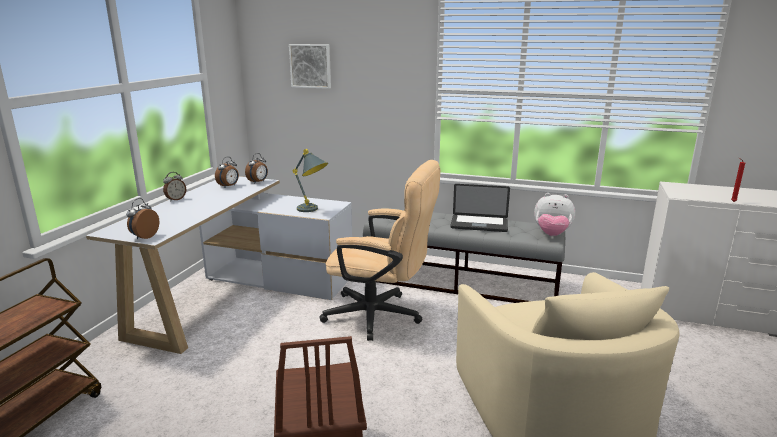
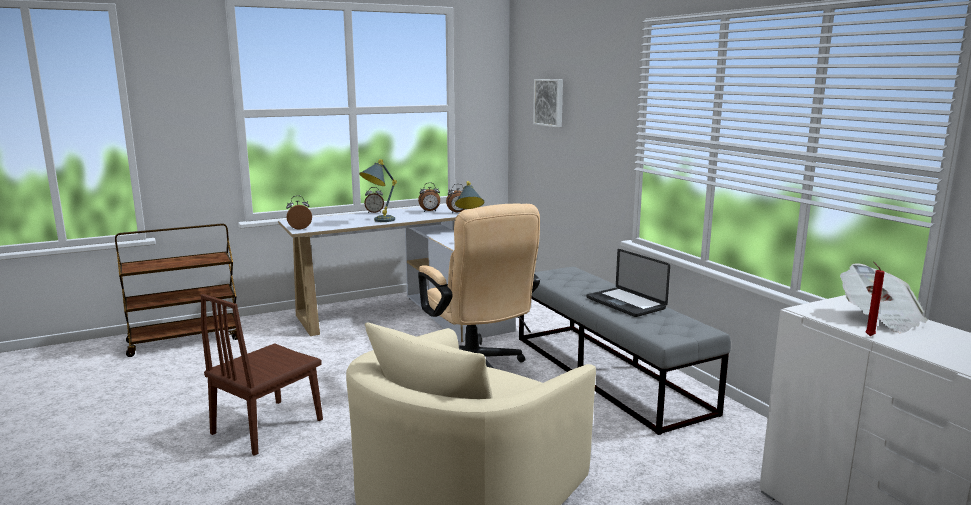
camera: 45 degrees right, 5 degrees down
(208, 207) = (378, 221): none -> grey table lamp
(552, 235) = (682, 335): plush toy -> none
(707, 191) = (879, 318): none -> newspaper

